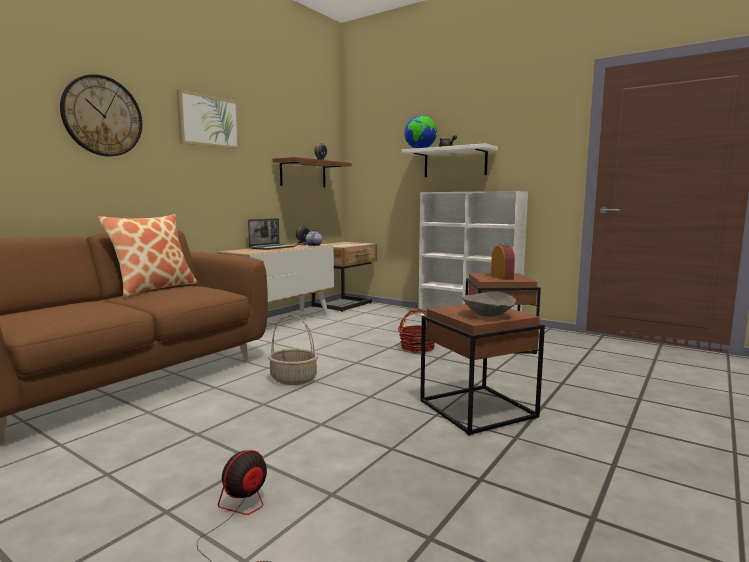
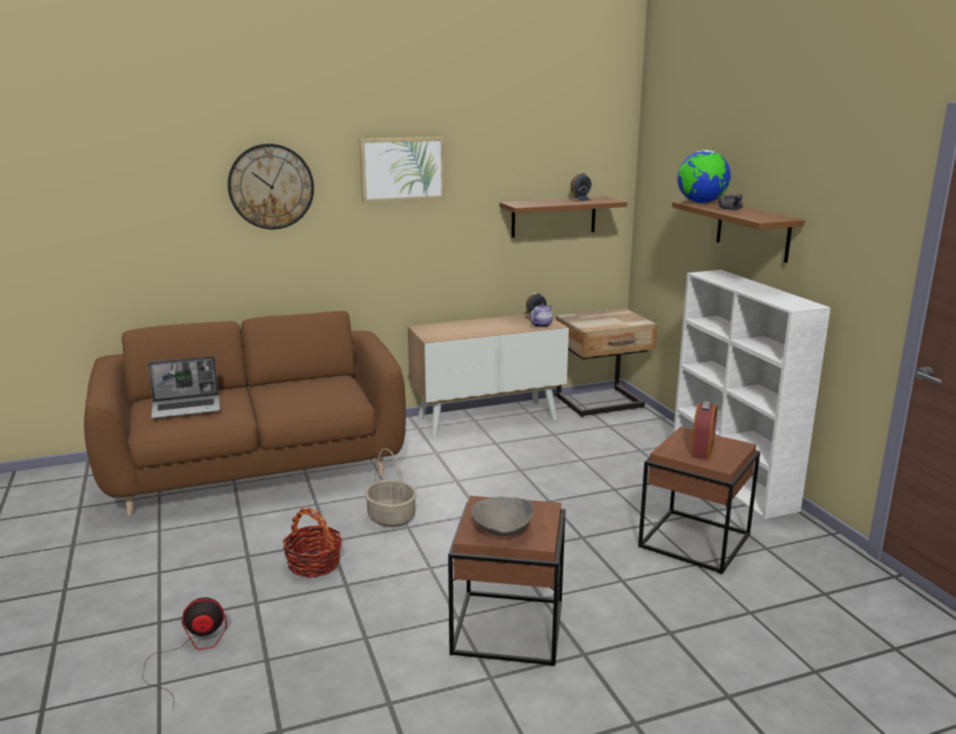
camera: 35 degrees right, 10 degrees up
(154, 289) = (301, 379): pillow -> none
(273, 247) = (482, 324): laptop -> laptop (187, 408)
(417, 348) = (581, 512): basket -> basket (314, 564)
(455, 162) = (752, 230): white shelf -> brown shelf

